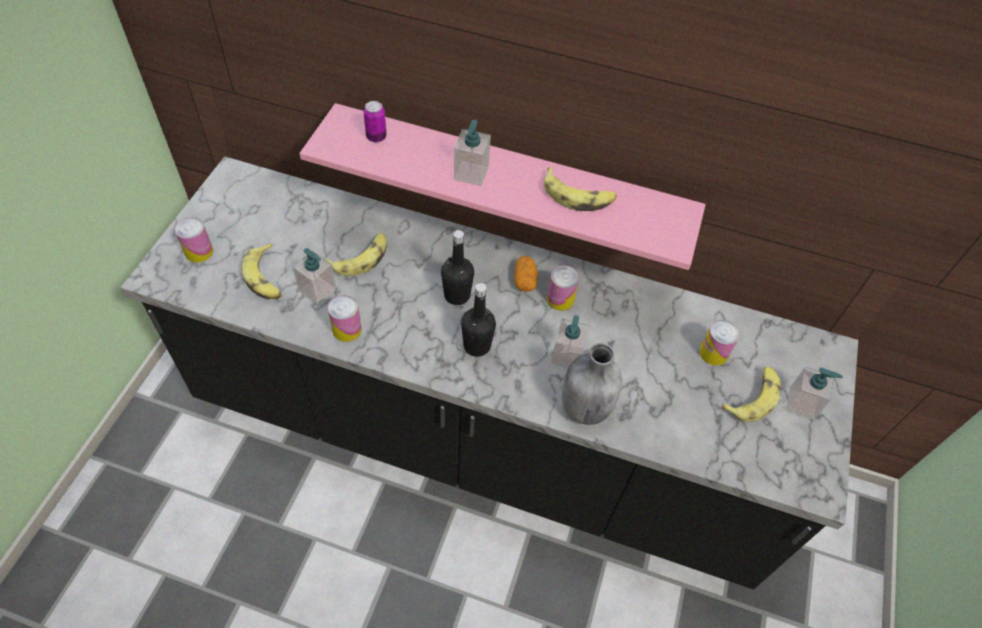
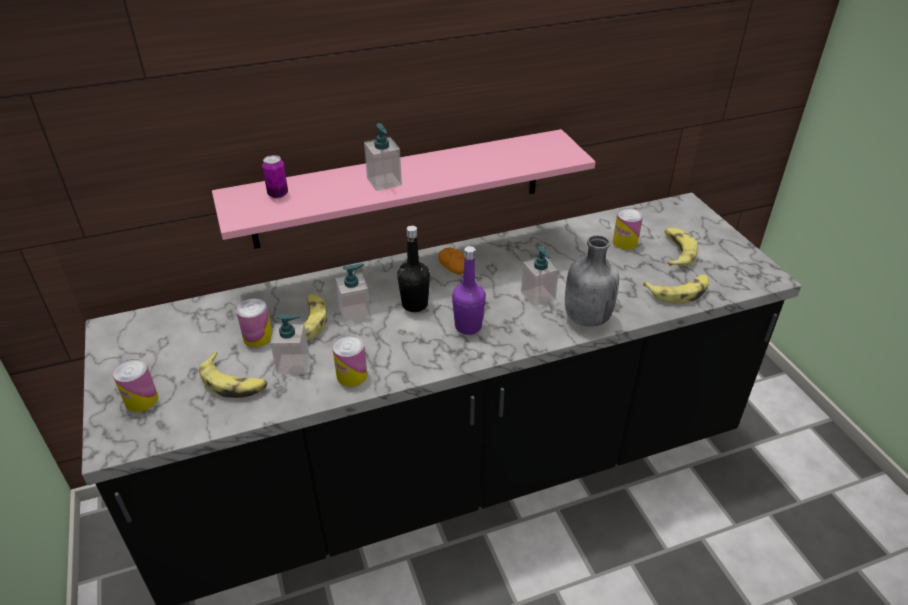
camera: 35 degrees left, 15 degrees down
(477, 345) = (468, 326): black bottle -> purple bottle
(560, 299) = (492, 266): can -> can (258, 337)
(578, 196) = (477, 160): banana -> banana (679, 292)
(801, 404) = (705, 240): soap dispenser -> soap dispenser (355, 313)

